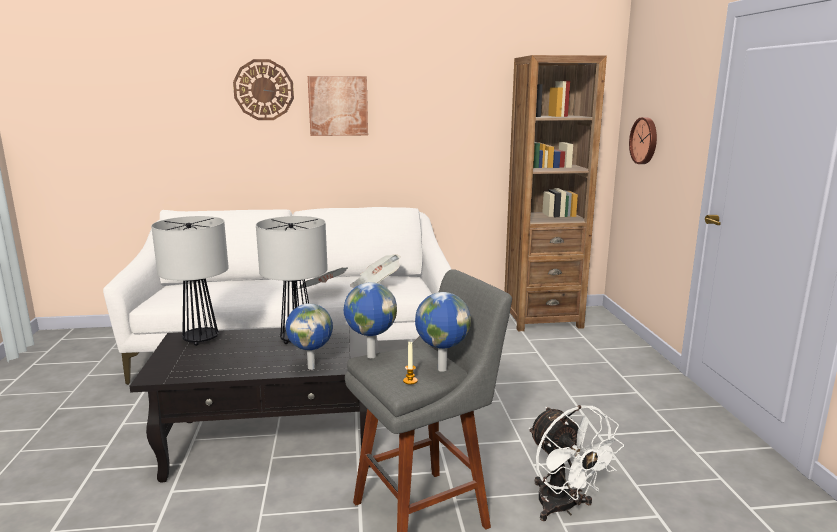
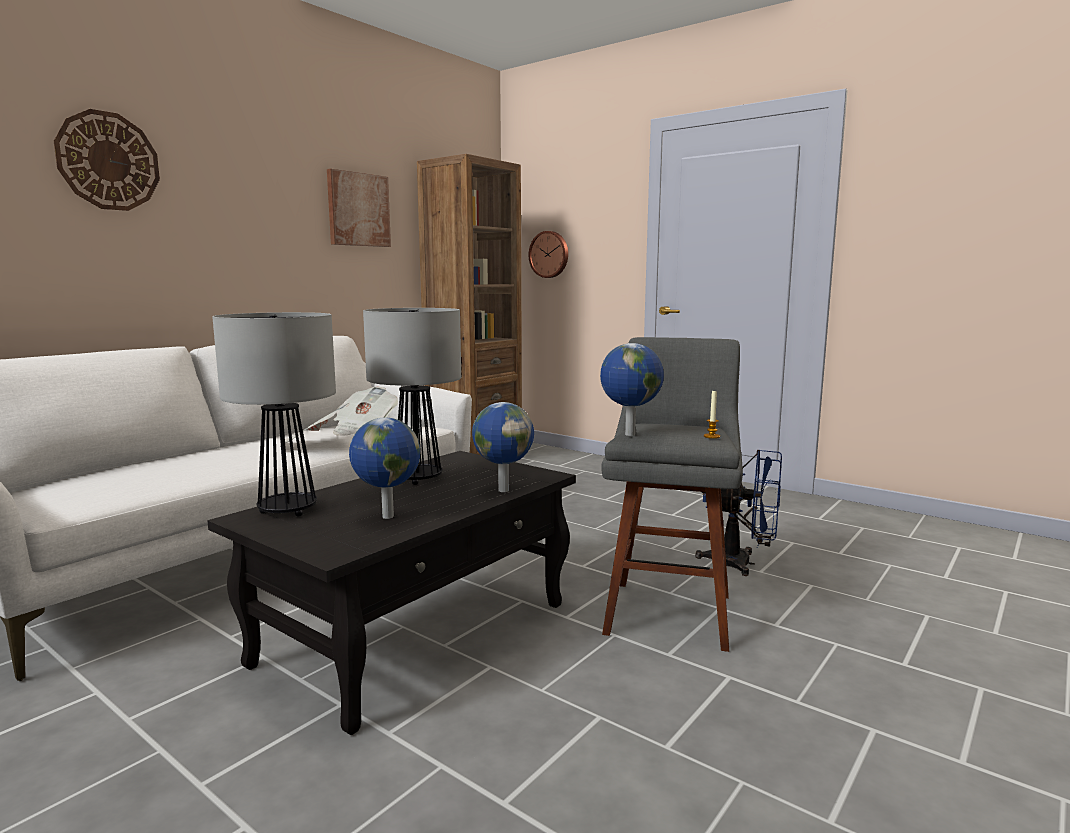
camera: 45 degrees left, 5 degrees down
(338, 106) = (224, 198): picture -> picture (358, 209)
(441, 369) = (703, 427): globe -> globe (386, 516)
(563, 508) = (742, 563): white fan -> blue fan

